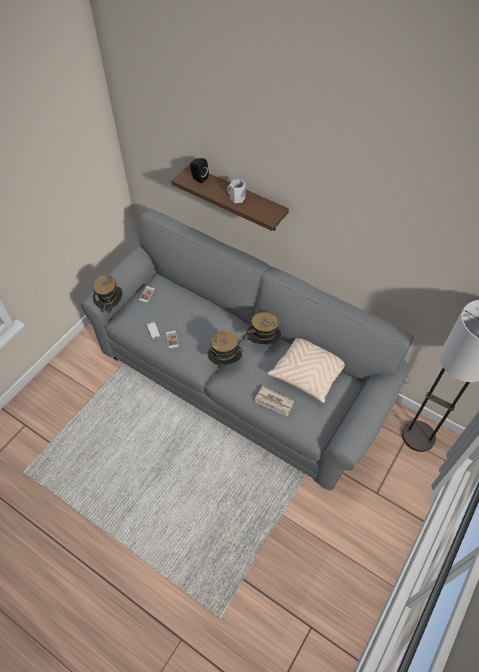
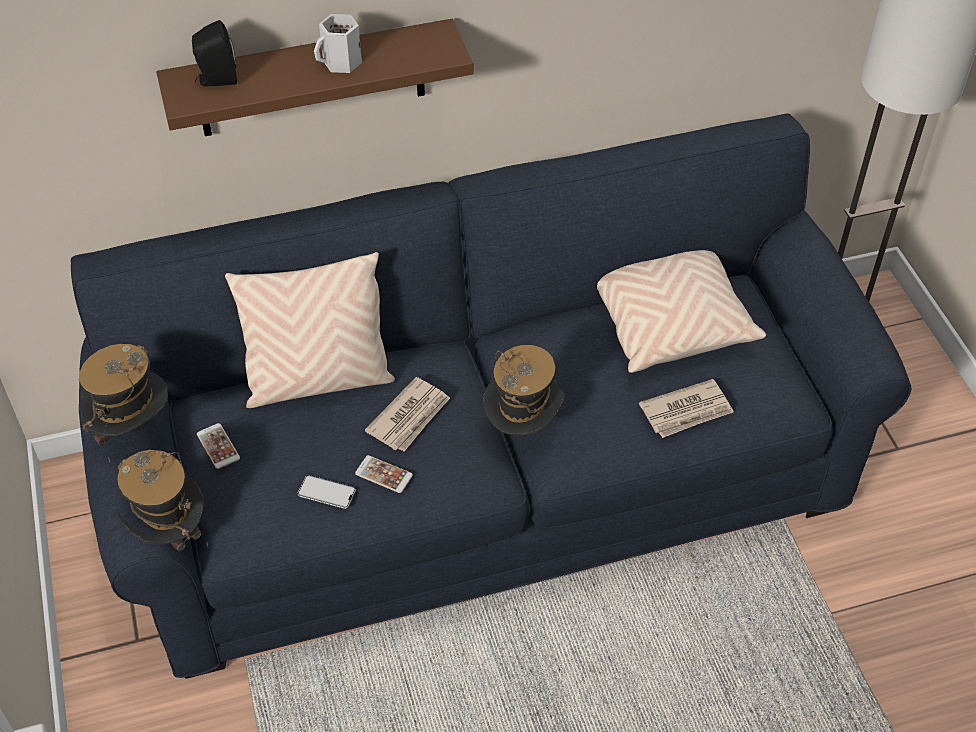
camera: 50 degrees left, 5 degrees down
(192, 299) = (318, 381): none -> beige pillow
(199, 330) = (410, 417): none -> newspaper
(239, 377) = (488, 481): grey sofa -> blue sofa
(263, 342) = (538, 343): hat -> hat (133, 430)

